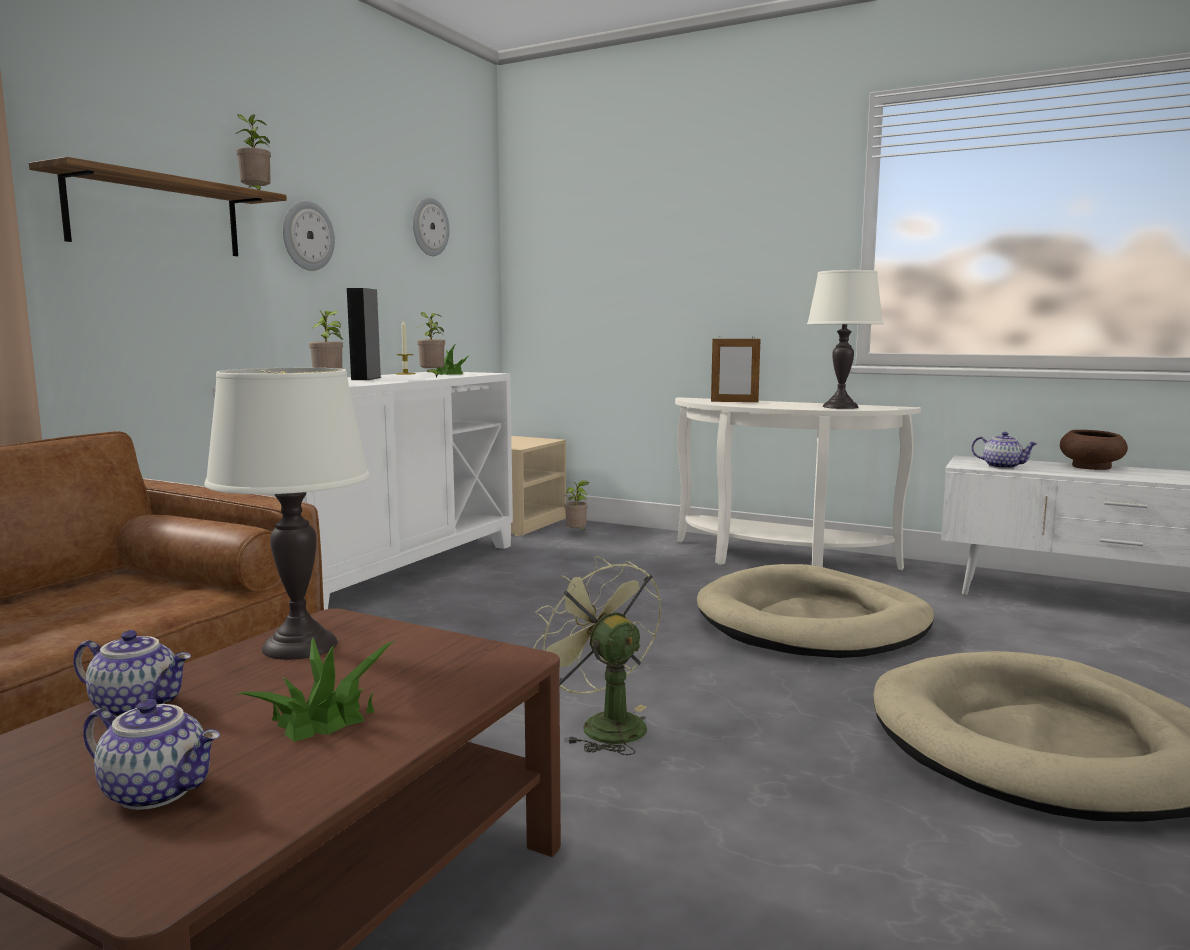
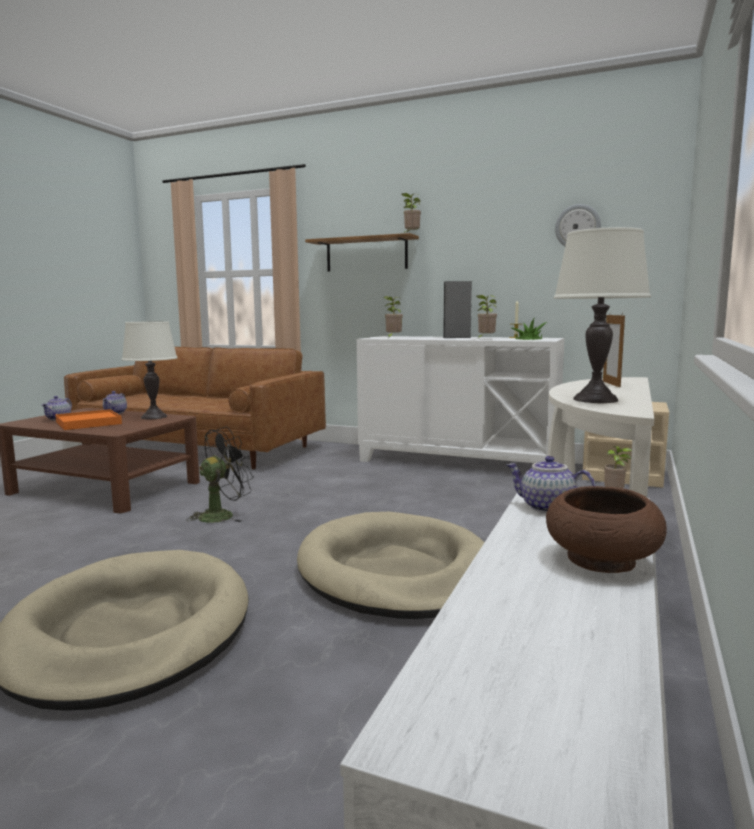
camera: 85 degrees right, 0 degrees up
(307, 236) = (456, 251): wall clock -> none
(323, 717) = (88, 423): potted plant -> orange tray
(603, 725) = (222, 515): green fan -> black fan
(1002, 467) = (546, 508): teapot -> teapot turned 90 degrees clockwise

